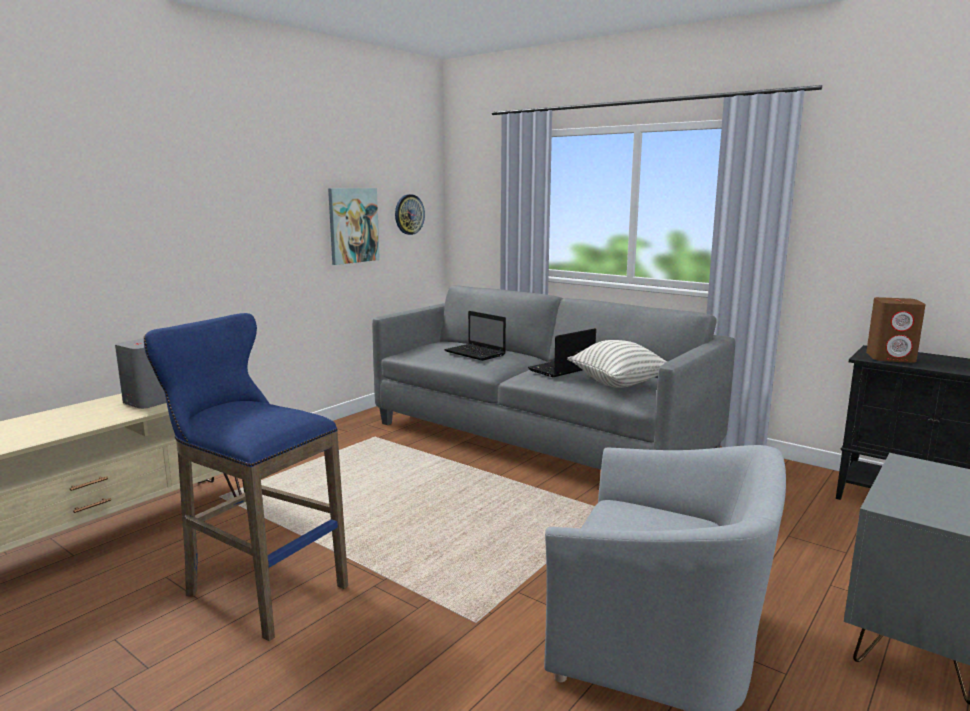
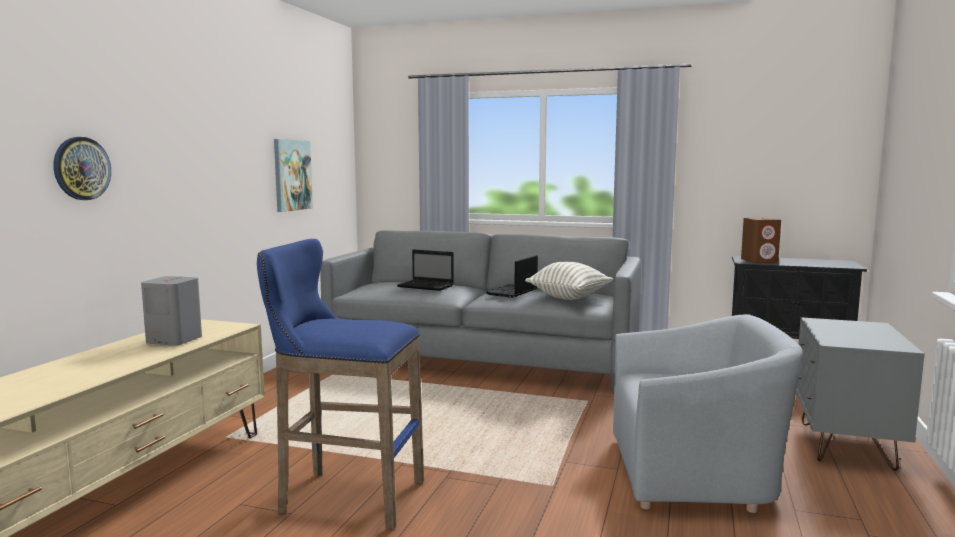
camera: 20 degrees left, 5 degrees down
(409, 214) = (331, 166): wall clock -> wall clock (81, 168)

